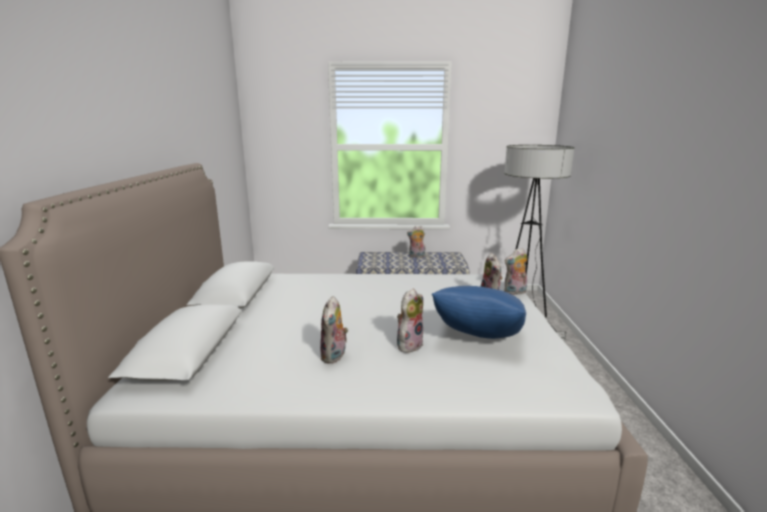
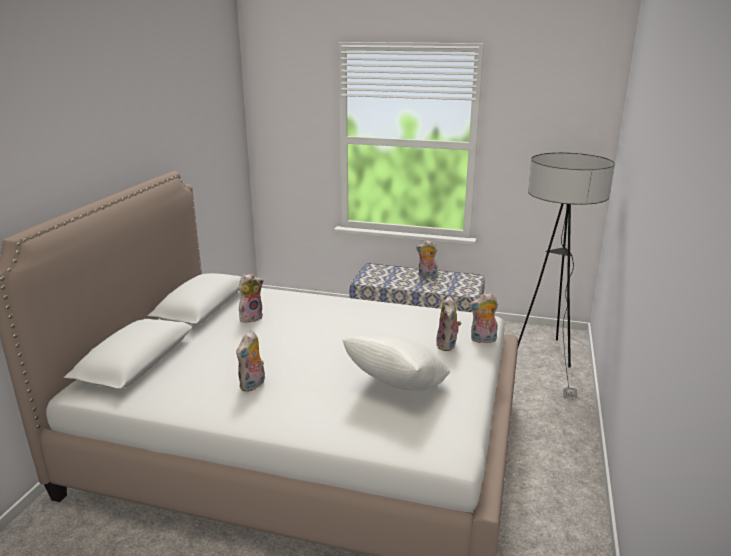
camera: 15 degrees right, 5 degrees up
(409, 344) = (326, 383): plush toy -> plush toy (251, 317)
(477, 340) = (396, 388): blue pillow -> white pillow

